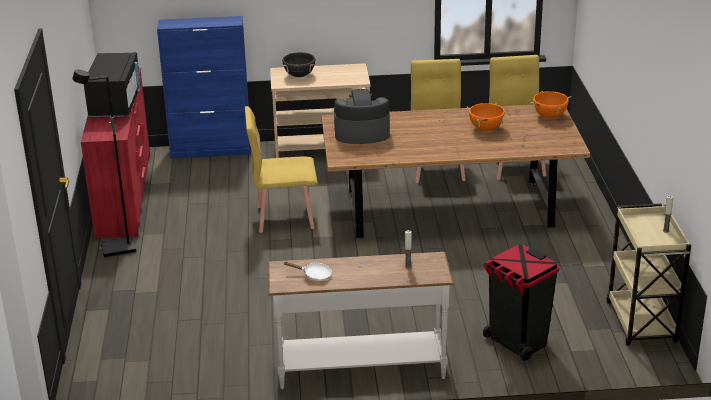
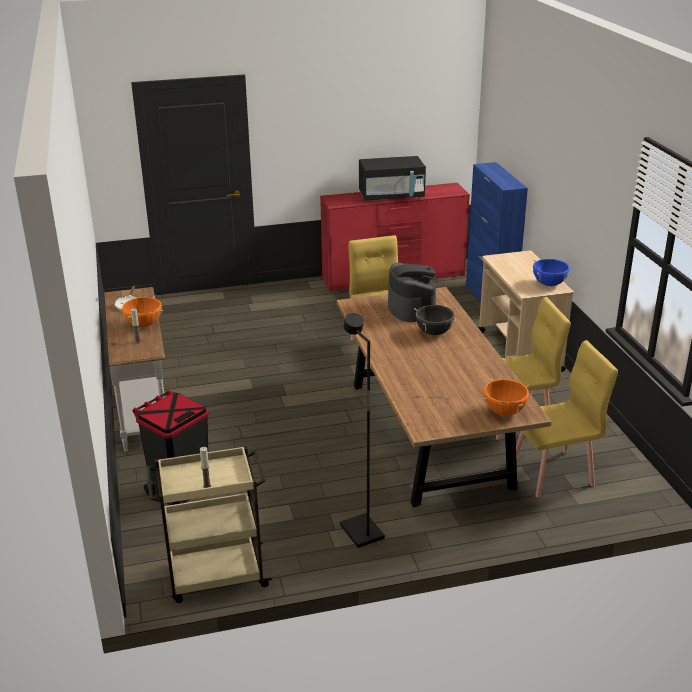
camera: 80 degrees right, 0 degrees up
(118, 249) = (308, 288): black floor lamp -> black floor lamp (360, 532)
(299, 75) = (520, 264): black cooking pot -> black cooking pot (434, 332)
(347, 70) = (549, 284): none -> blue cooking pot
(486, 128) = (451, 372): orange cooking pot -> orange cooking pot (144, 325)

